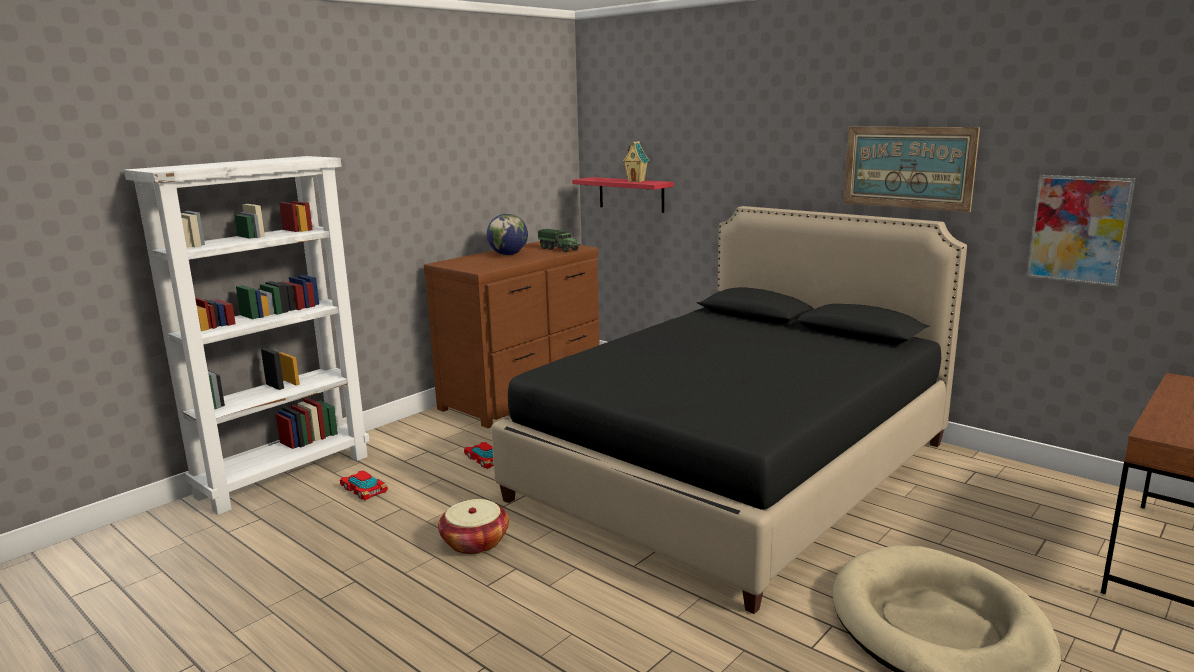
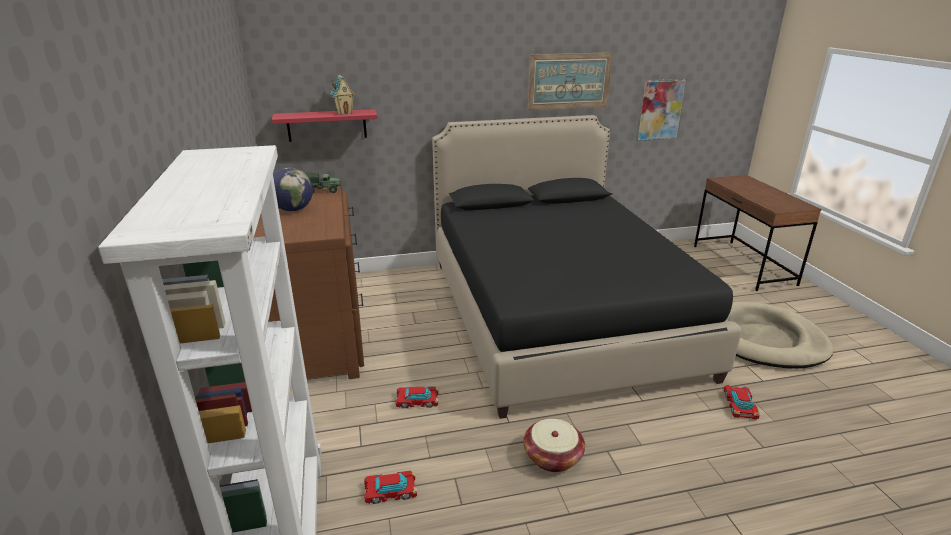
camera: 55 degrees left, 10 degrees up
(717, 638) = (740, 405): none -> toy car

